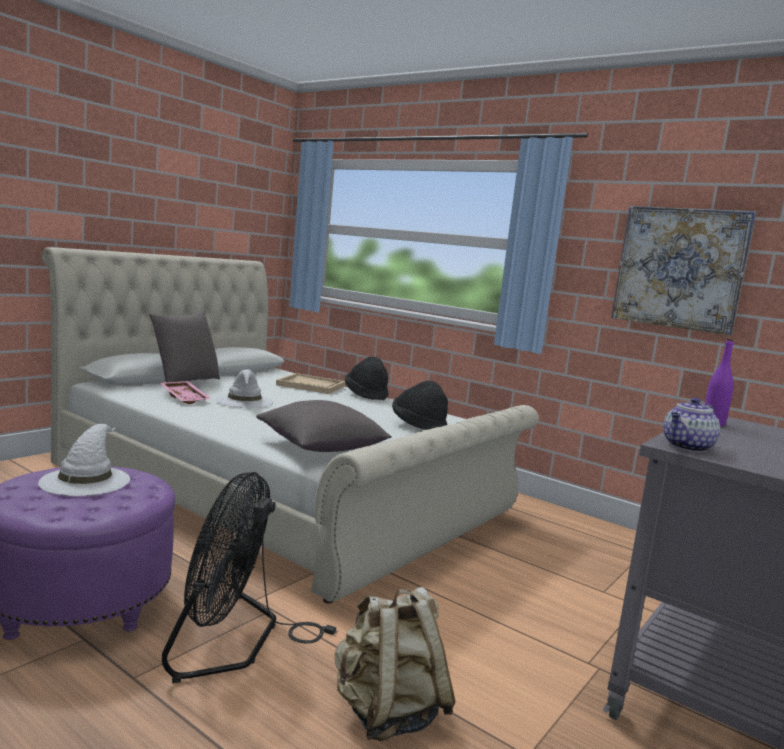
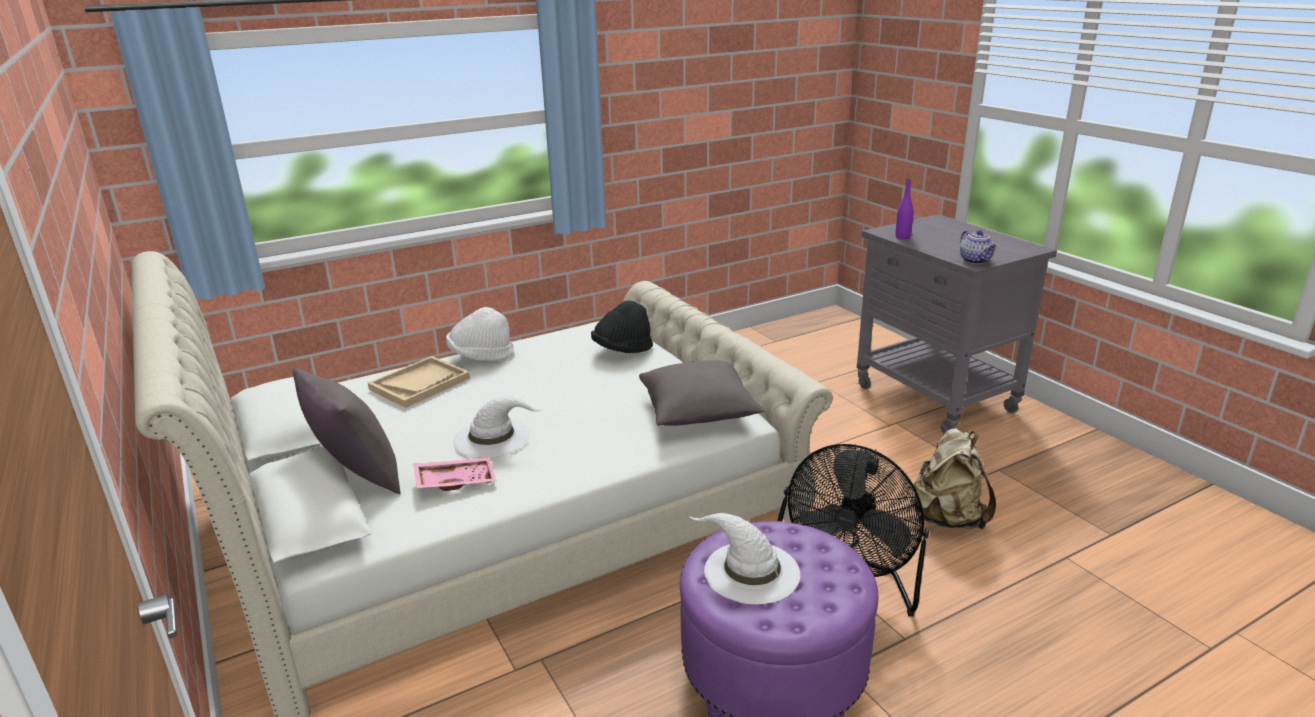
camera: 65 degrees left, 15 degrees up
(366, 395) = (481, 356): black hat -> white hat
(680, 268) = (695, 107): picture -> none

